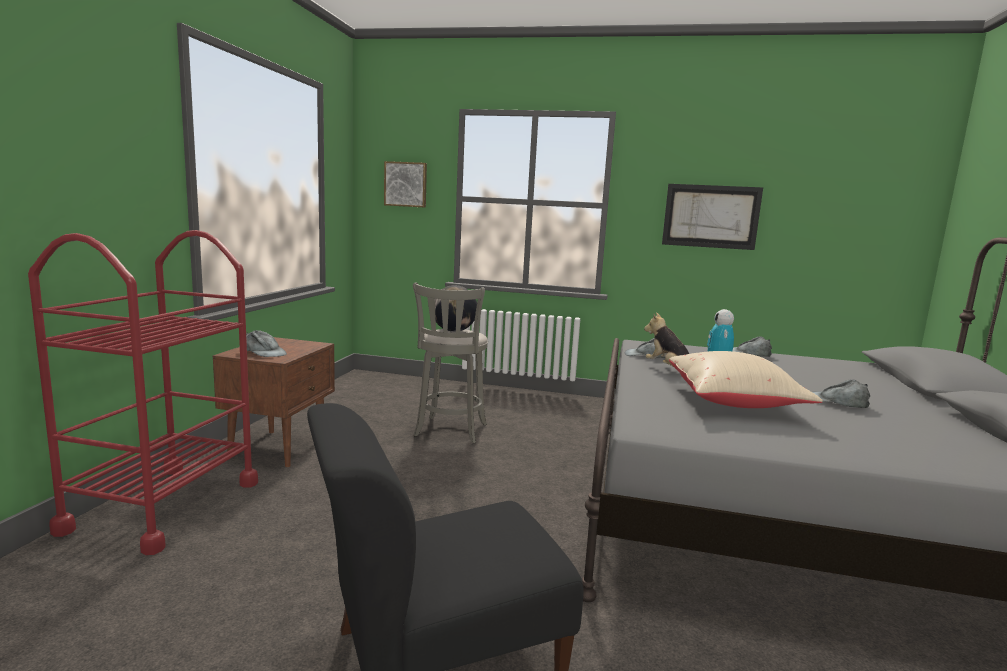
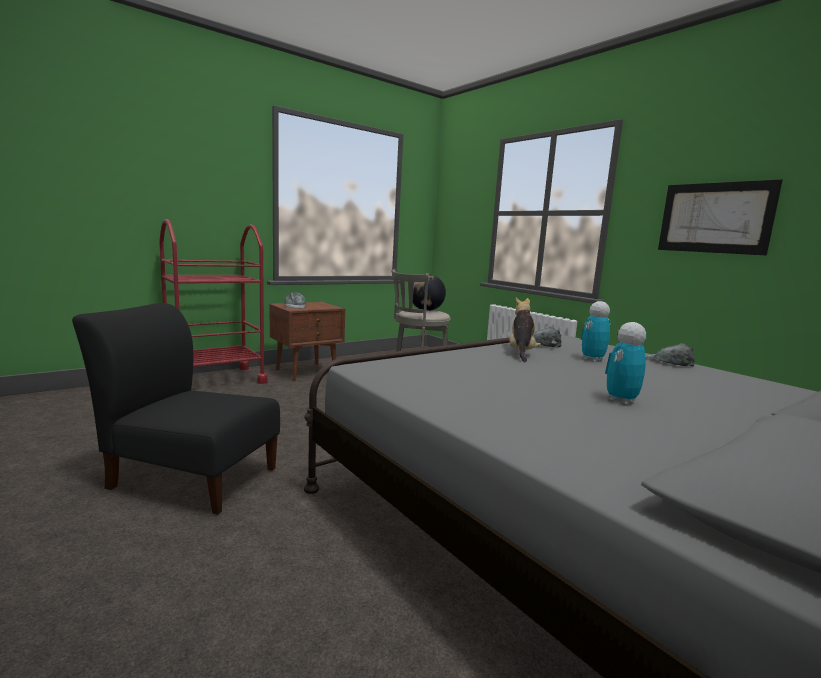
camera: 40 degrees right, 0 degrees up
(406, 184) = (464, 204): picture -> none
(734, 402) = (499, 375): beige pillow -> none
(836, 402) = (621, 400): grey cap -> toy robot

